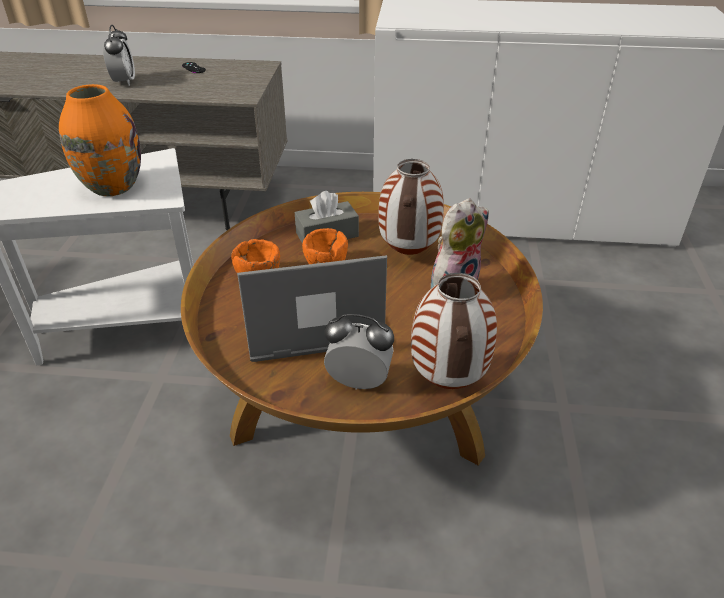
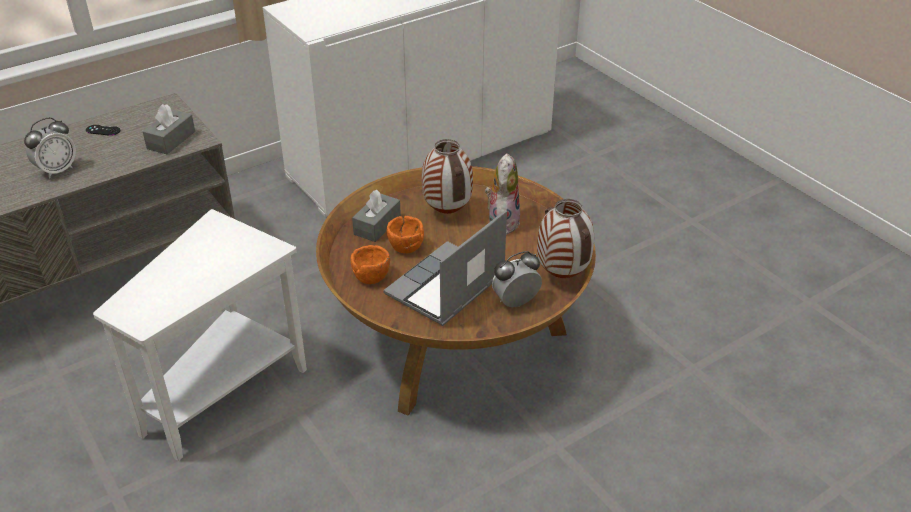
camera: 40 degrees left, 0 degrees up
(112, 186) = (216, 260): orange vase -> none
(124, 82) = (57, 170): alarm clock -> alarm clock turned 90 degrees clockwise
(225, 89) = (171, 140): none -> grey tissue box

